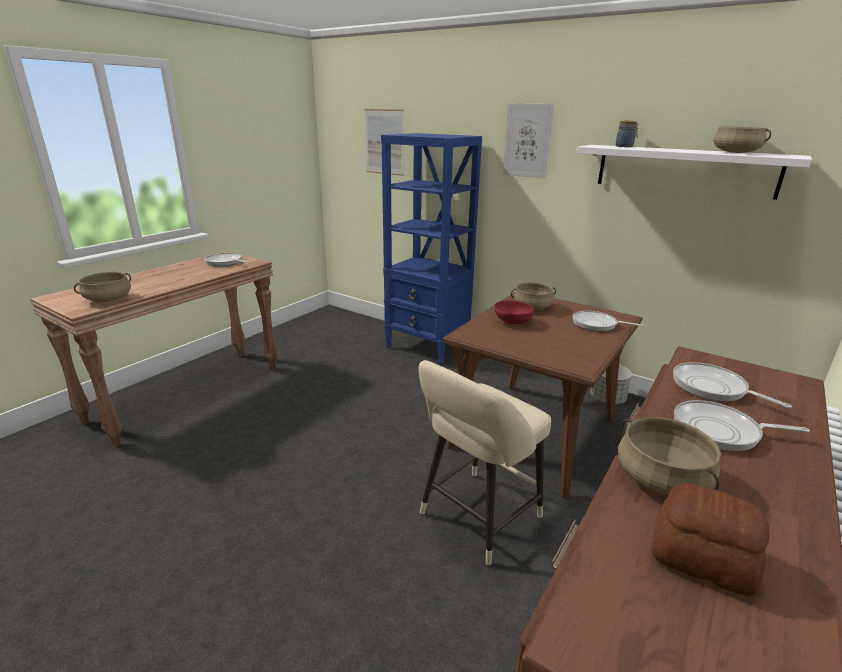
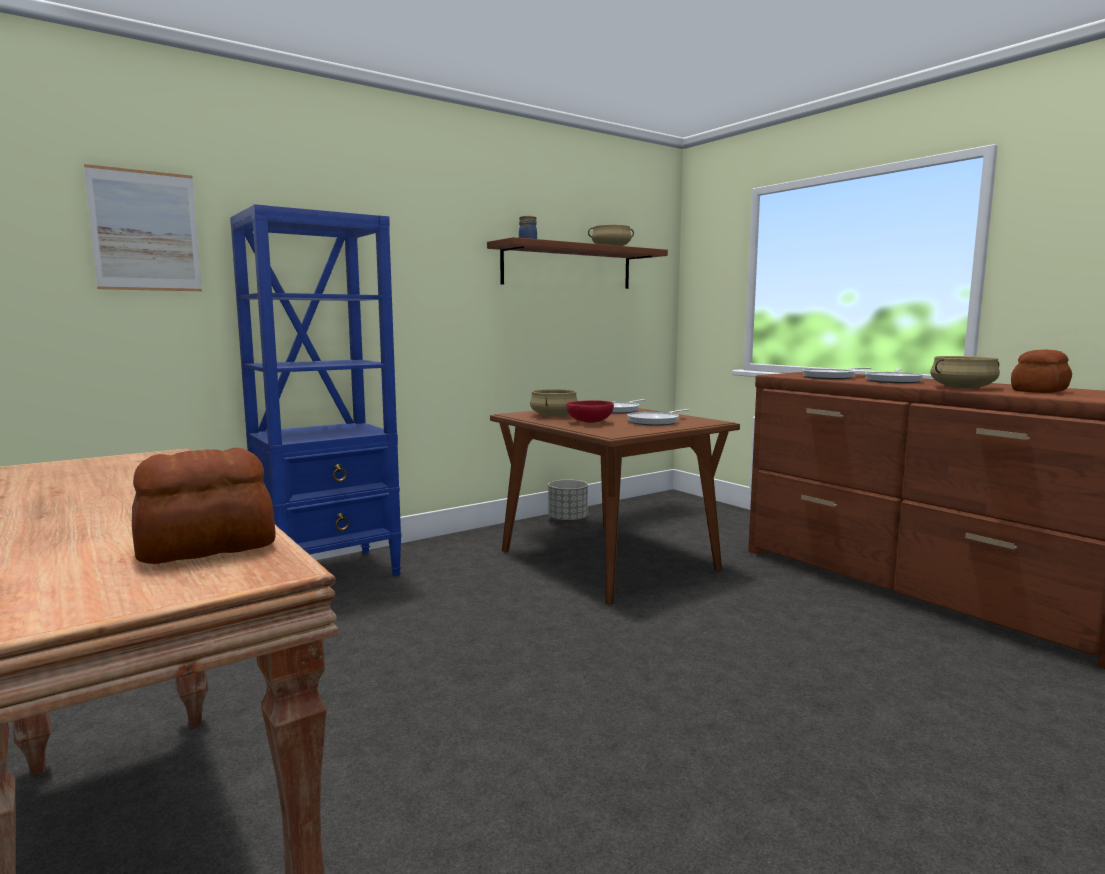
camera: 70 degrees left, 15 degrees down
(108, 299) = (205, 547): beige cooking pot -> bread
(225, 262) = (97, 469): frying pan -> frying pan (656, 422)
(475, 519) = (745, 612): beige stool -> none
(527, 141) = (415, 235): picture -> none
(684, 170) = (568, 267): white shelf -> brown shelf

